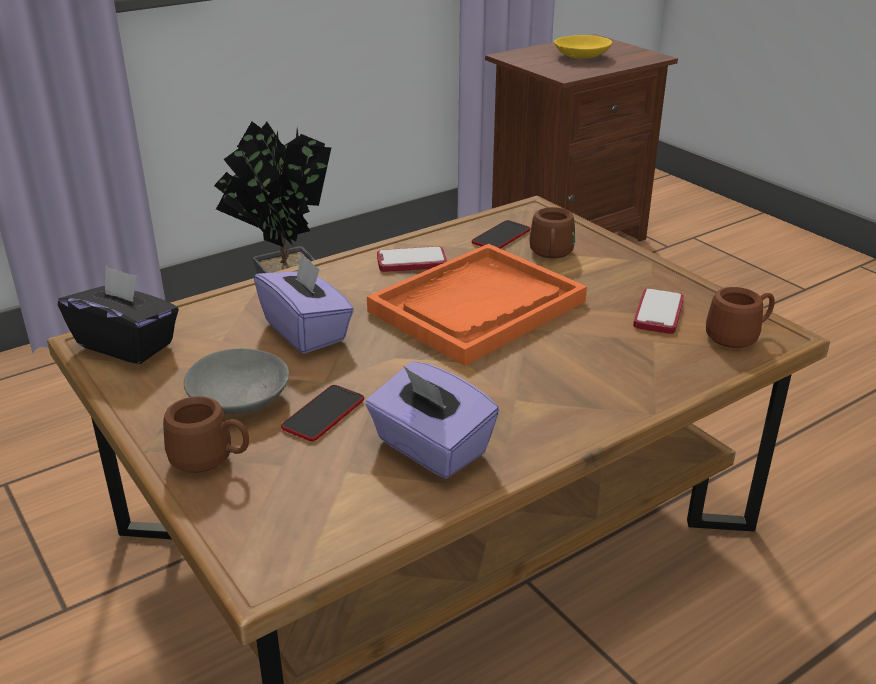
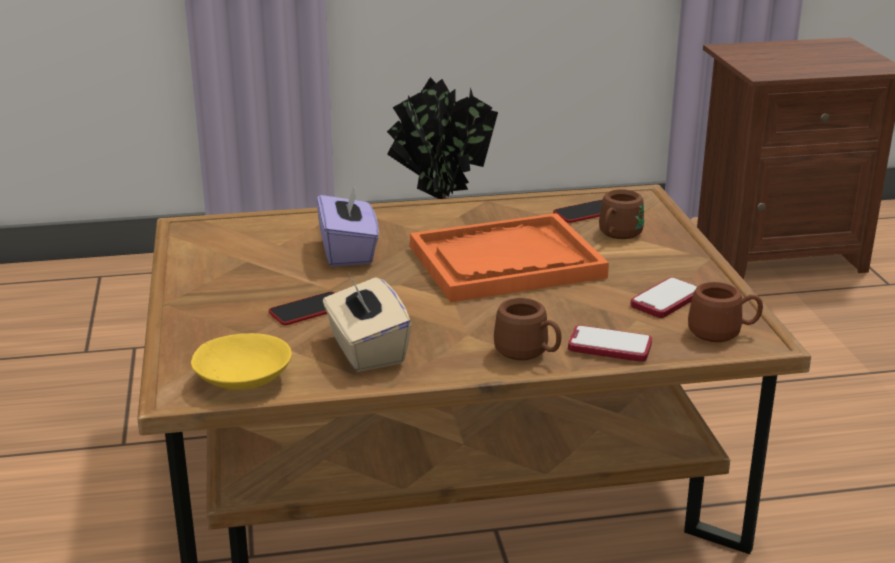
camera: 25 degrees right, 5 degrees down
(127, 344) = (208, 233): black tissue box -> none
(211, 459) = (202, 319): brown mug -> brown mug (528, 353)
(240, 399) = (257, 286): grey bowl -> none
(411, 261) = (484, 217): phone -> phone (609, 346)
(430, 448) = (366, 350): purple tissue box -> beige tissue box
(581, 56) = (804, 58): yellow bowl -> yellow bowl (242, 378)

